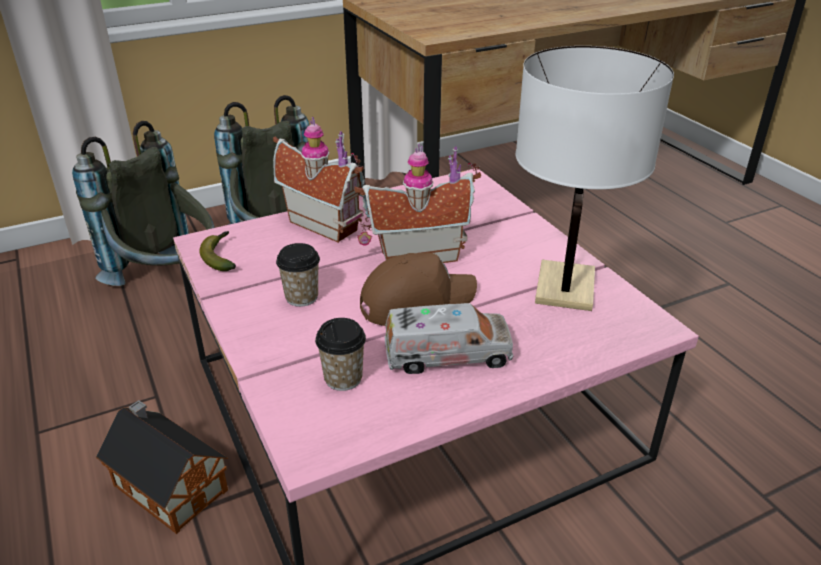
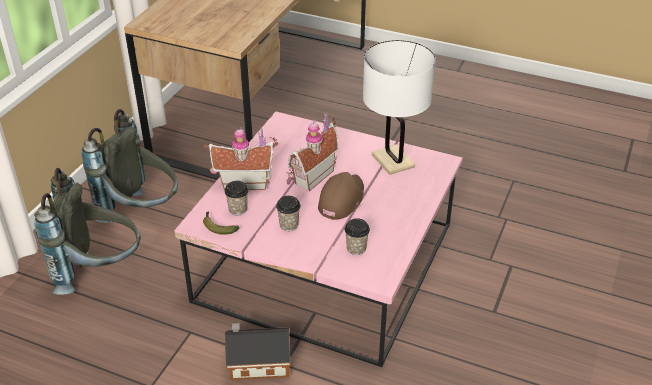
camera: 40 degrees left, 5 degrees up
(272, 249) = (238, 209): none -> cup
(447, 355) = (383, 216): toy truck -> none

